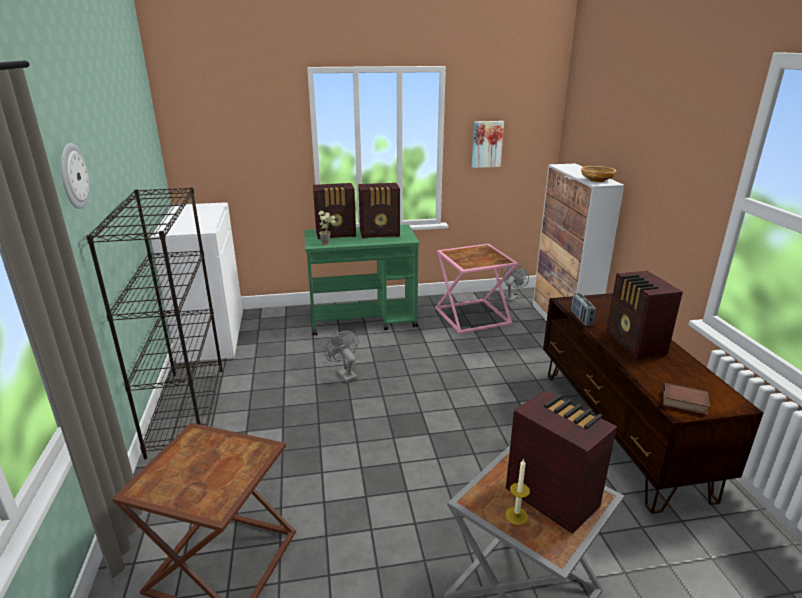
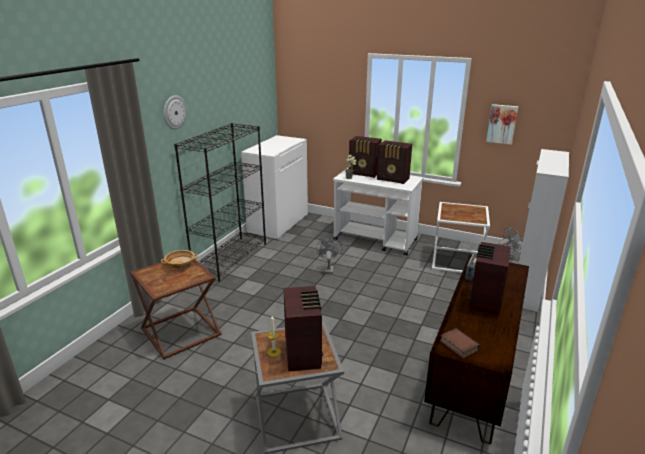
camera: 35 degrees right, 0 degrees up
(363, 320) = (376, 240): green cart -> white cart
(472, 317) = (456, 261): pink side table -> white side table
(596, 180) = (551, 168): beige bowl -> beige bowl (180, 265)

